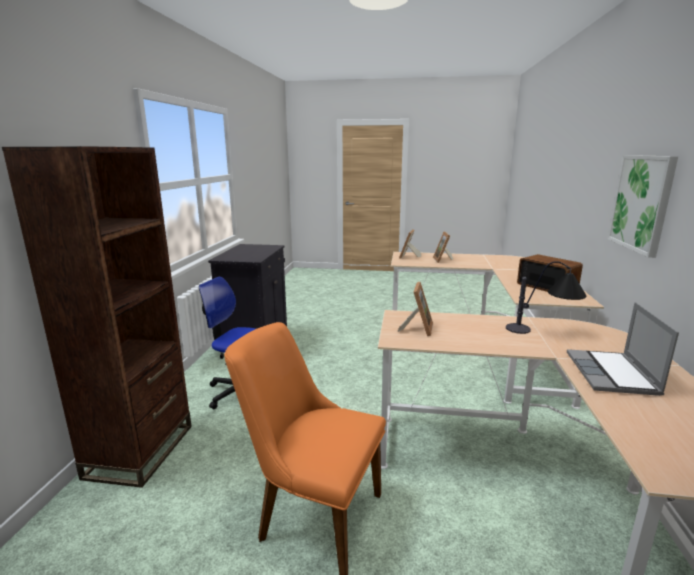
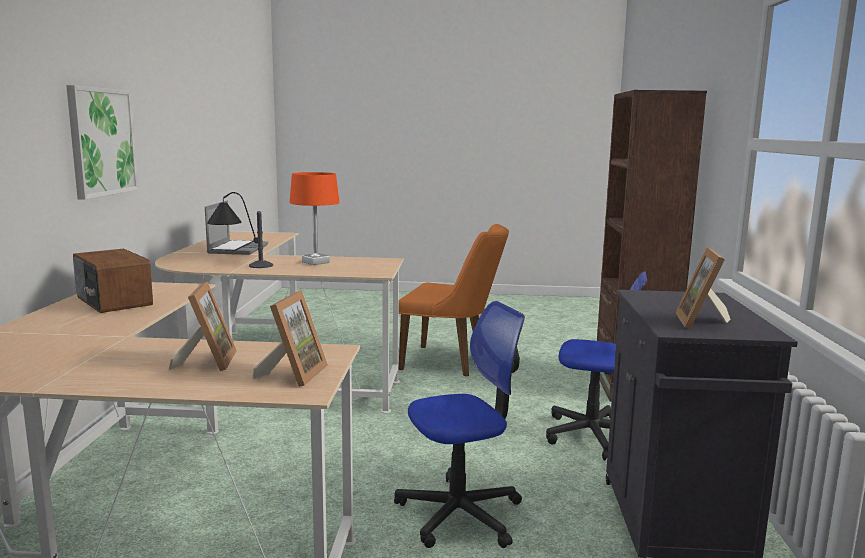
camera: 175 degrees right, 5 degrees down
(345, 351) = (460, 514): none -> office chair
(417, 328) = (362, 265): picture frame -> picture frame (702, 322)
(470, 335) = (315, 262): none -> orange table lamp

